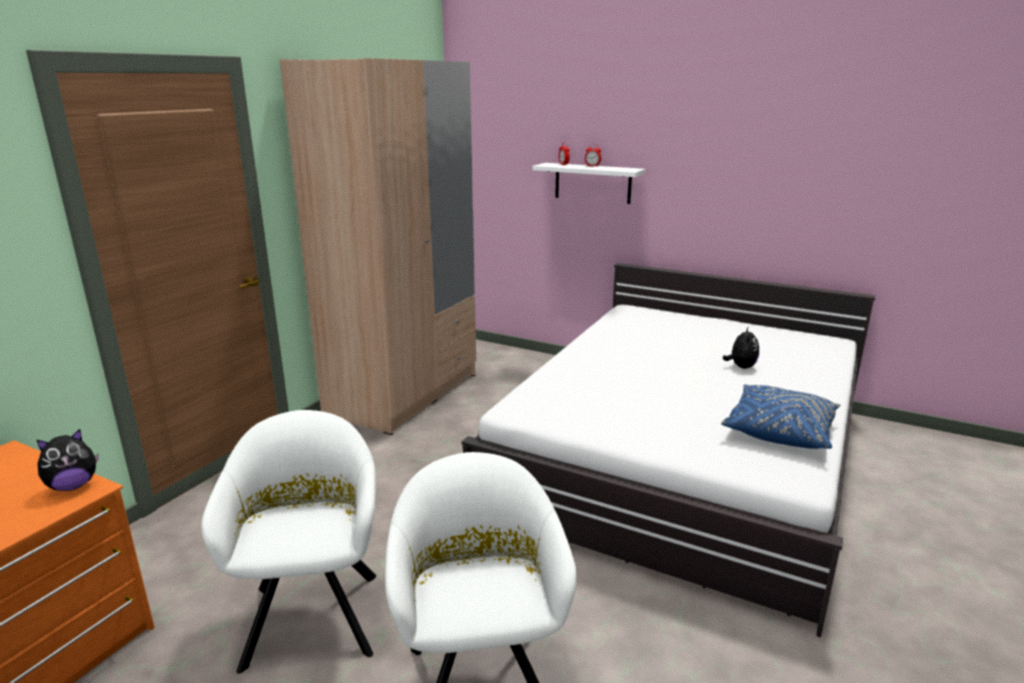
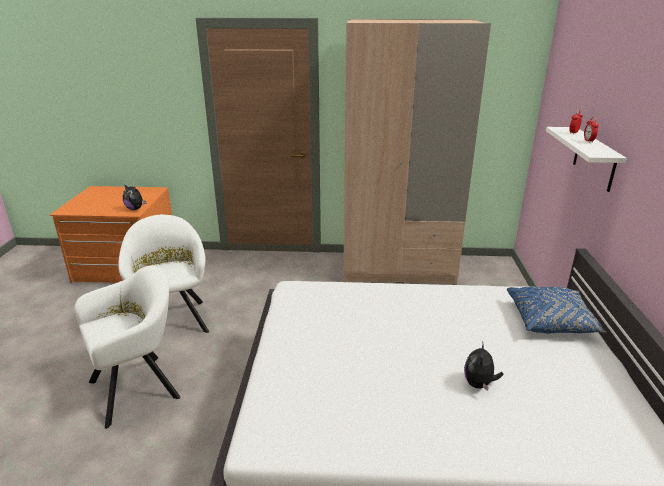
camera: 65 degrees right, 5 degrees up
(314, 612) = (173, 319): white armchair -> white armchair turned 75 degrees counterclockwise
(741, 366) = (479, 384): plush toy -> plush toy turned 120 degrees clockwise
(779, 430) = (345, 423): blue pillow -> blue pillow (550, 321)

